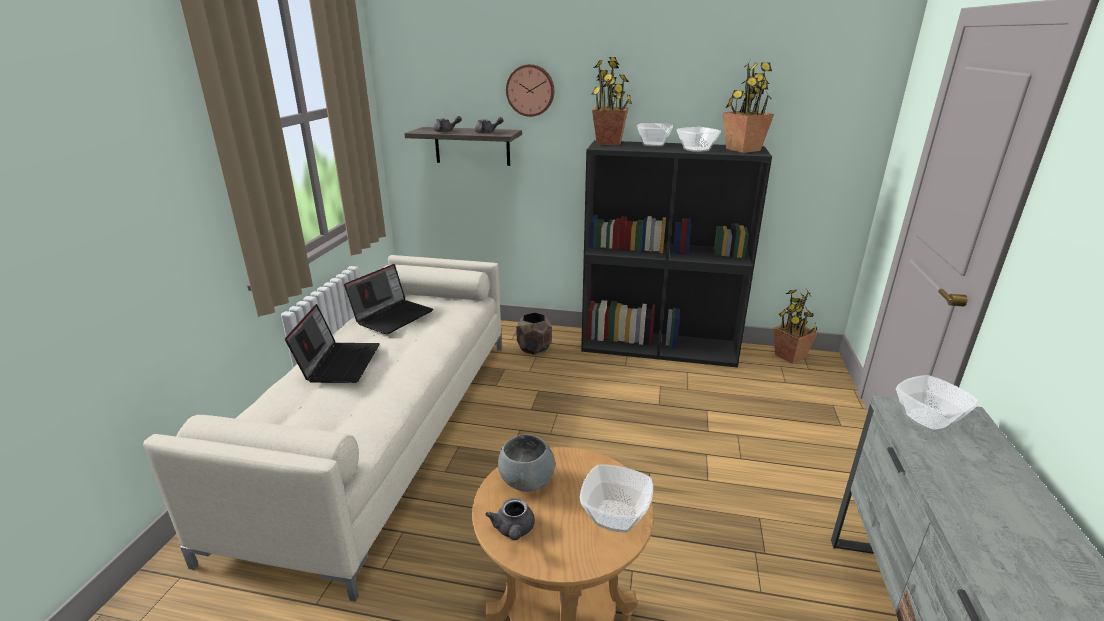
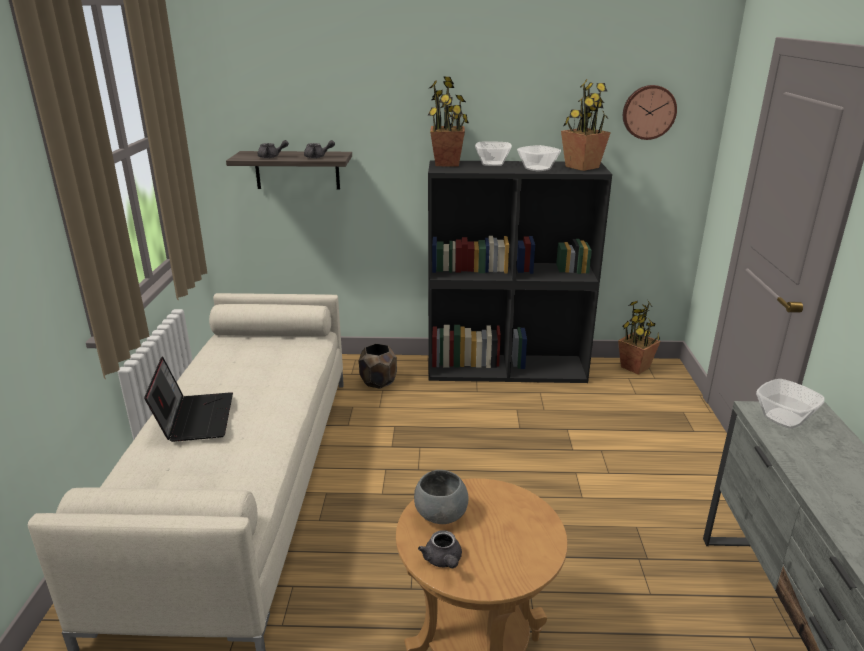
camera: 10 degrees left, 0 degrees up
(393, 316) = (235, 361): laptop -> none
(530, 90) = (360, 110): wall clock -> wall clock (648, 112)
(614, 515) = (531, 535): bowl -> none

